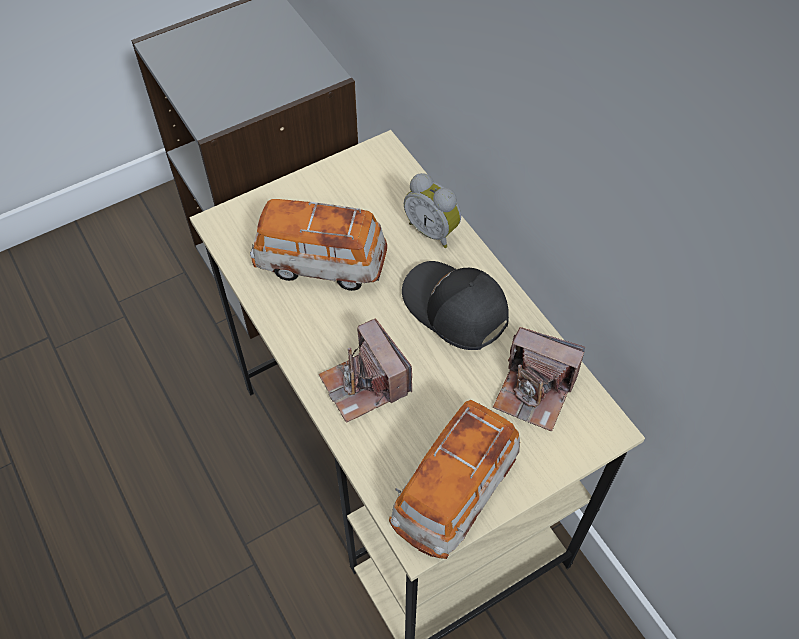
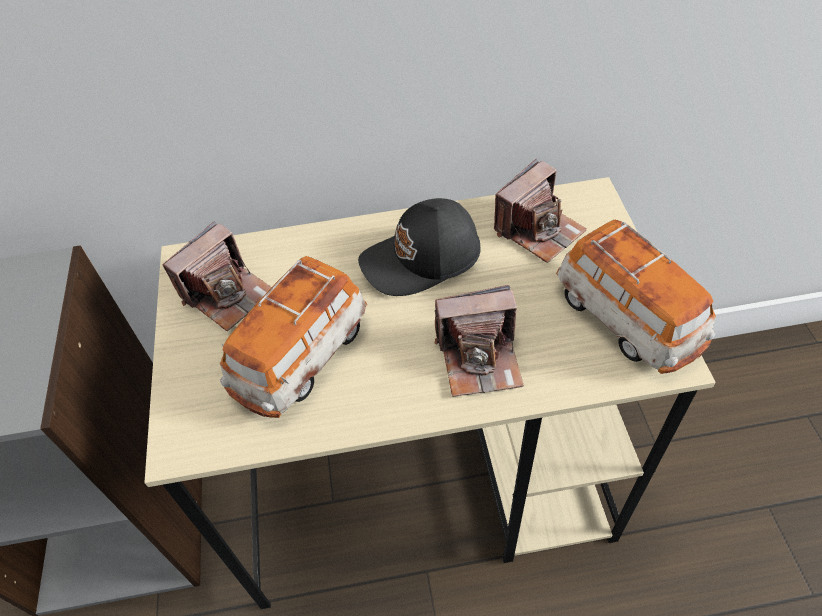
camera: 65 degrees left, 5 degrees down
(360, 192) = (228, 294): none -> camera
(433, 230) = (317, 248): alarm clock -> none

